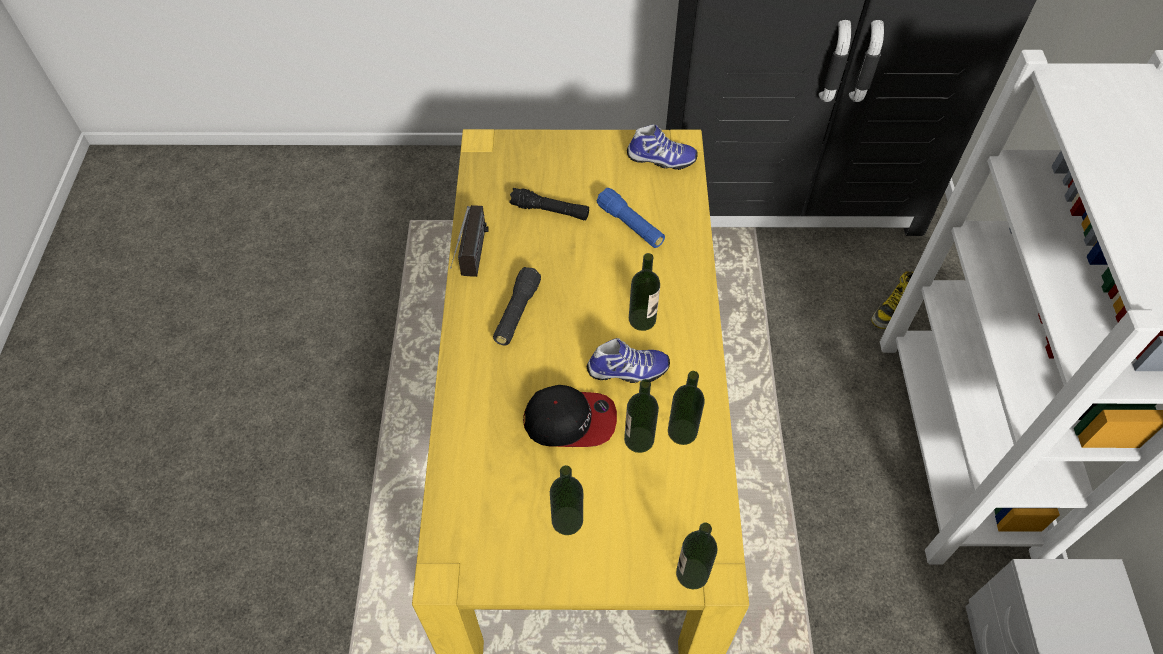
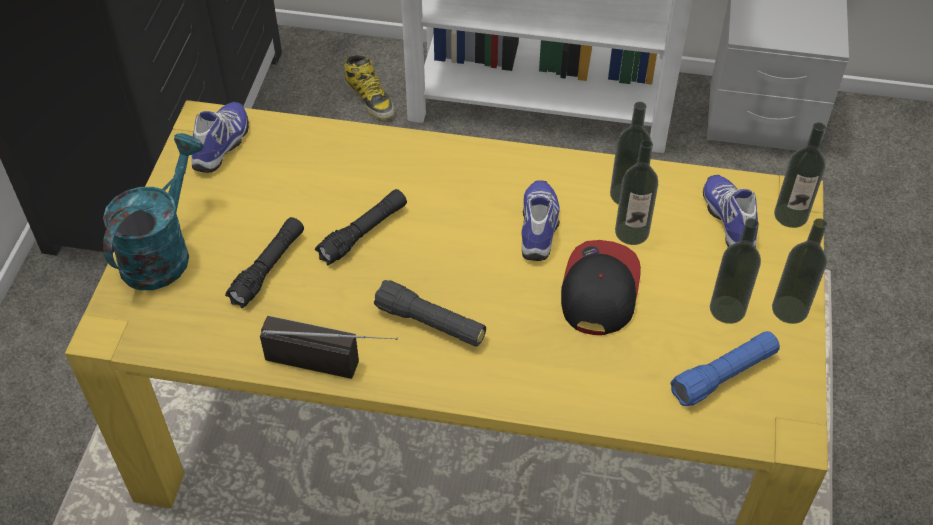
camera: 80 degrees left, 5 degrees down
(554, 152) = (162, 250): none -> turquoise watering can
(595, 258) = (363, 233): none -> black flashlight
(630, 225) = (322, 191): blue flashlight -> blue flashlight (724, 375)
(642, 319) = (469, 203): bottle -> bottle (789, 309)
(672, 520) = (730, 221): none -> shoe

